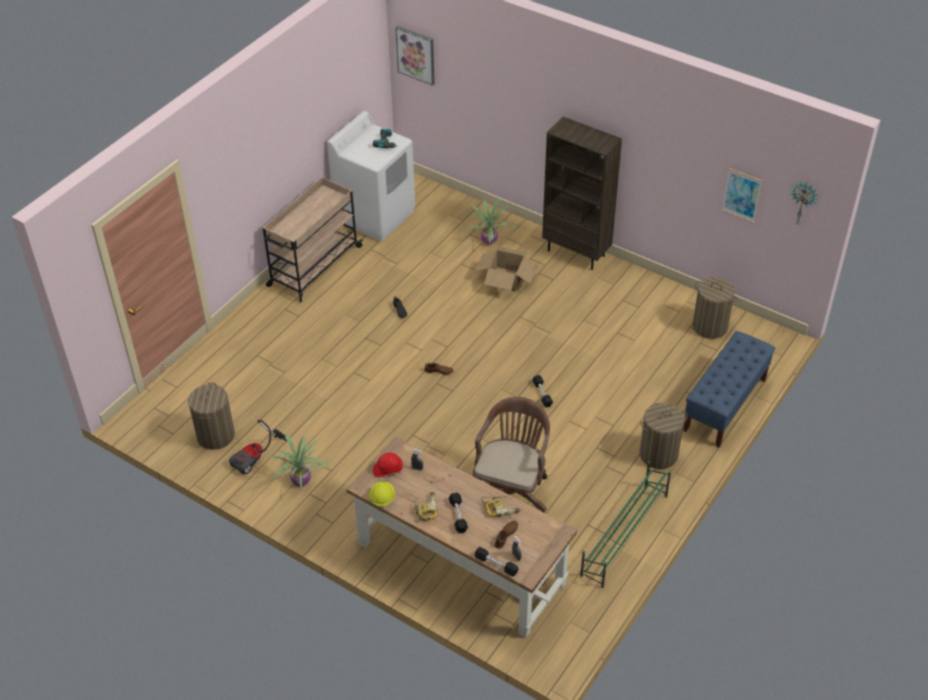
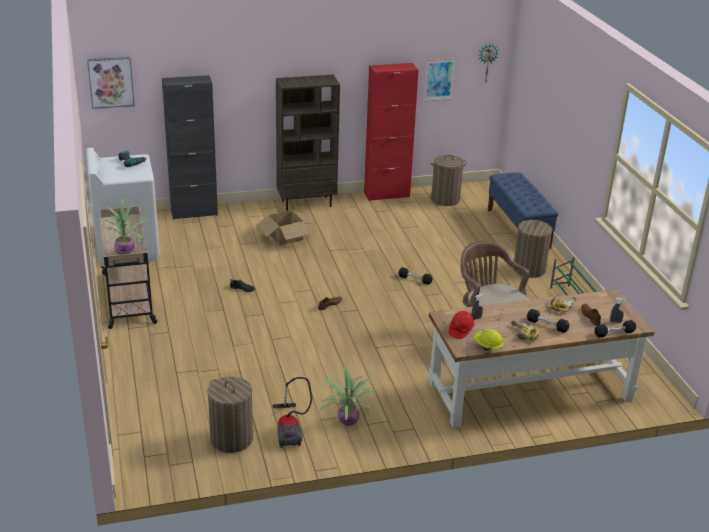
camera: 50 degrees left, 15 degrees down
(472, 207) = (194, 213): none -> black cabinet
(490, 241) = (239, 223): potted plant -> potted plant (126, 252)
(662, 287) = (386, 195): none -> red cabinet

